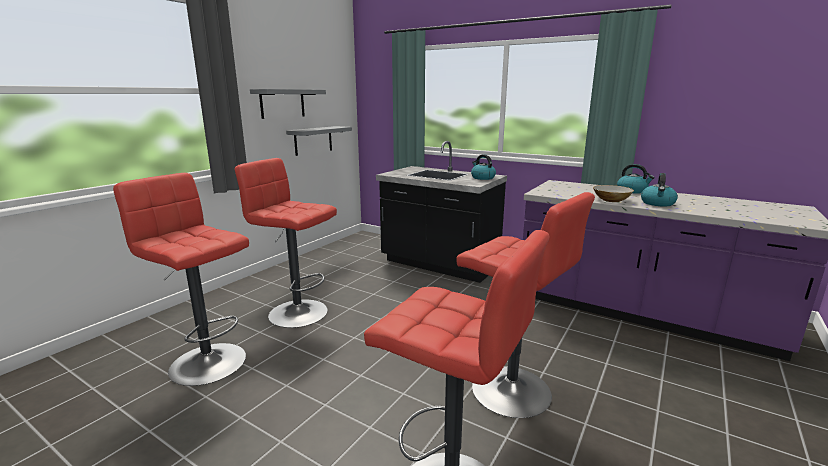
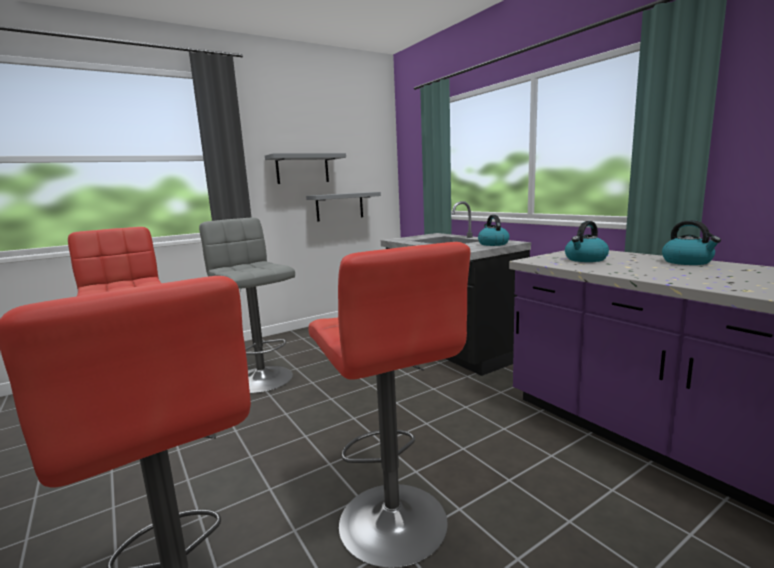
camera: 25 degrees right, 5 degrees down
(298, 313) = (262, 379): red stool -> grey stool
(611, 200) = (625, 271): bowl -> none
(657, 203) = (701, 279): kettle -> kettle (585, 259)

